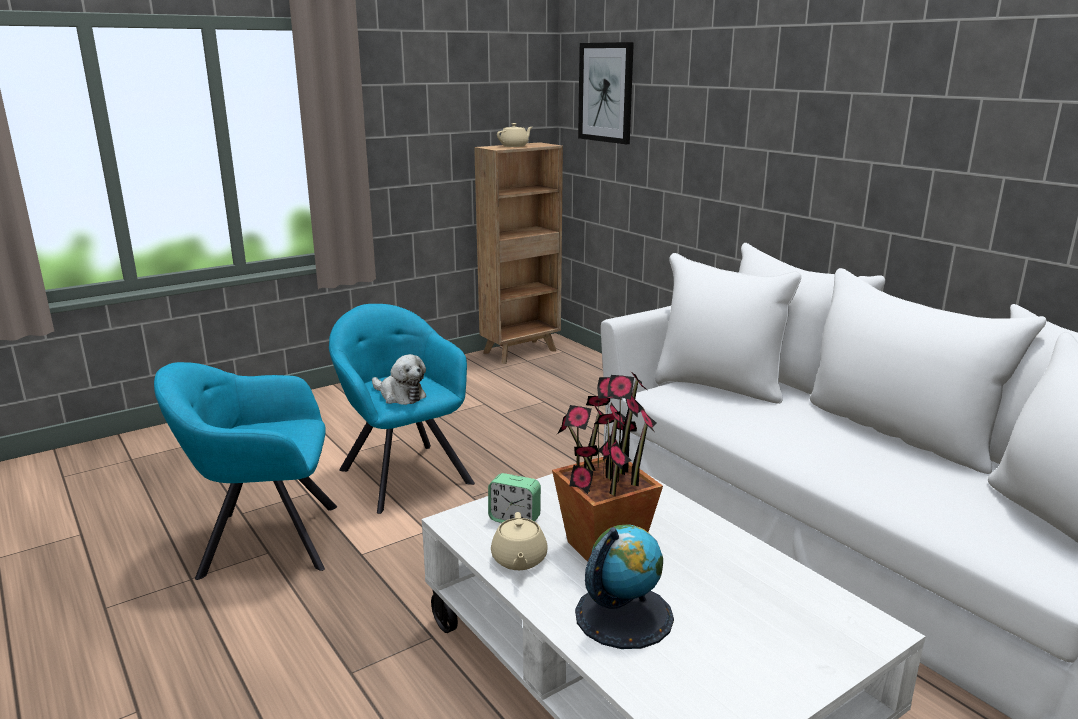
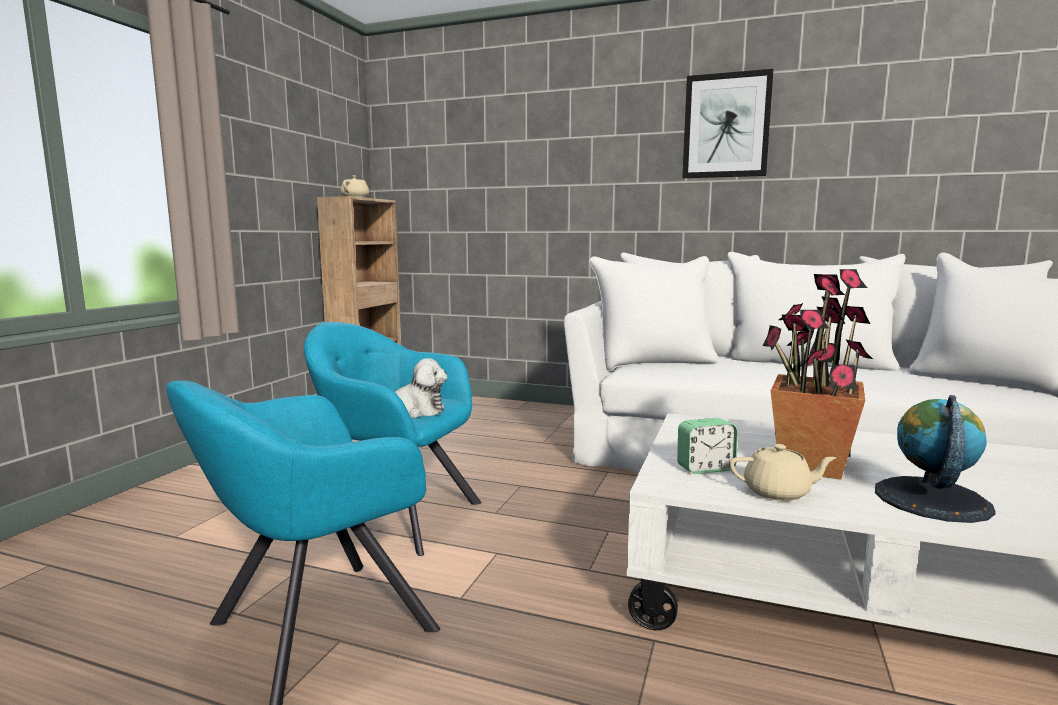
camera: 35 degrees left, 10 degrees down
(519, 560) = (778, 492): beige teapot -> beige teapot turned 45 degrees counterclockwise
(606, 92) = (432, 153): picture -> picture (726, 126)

